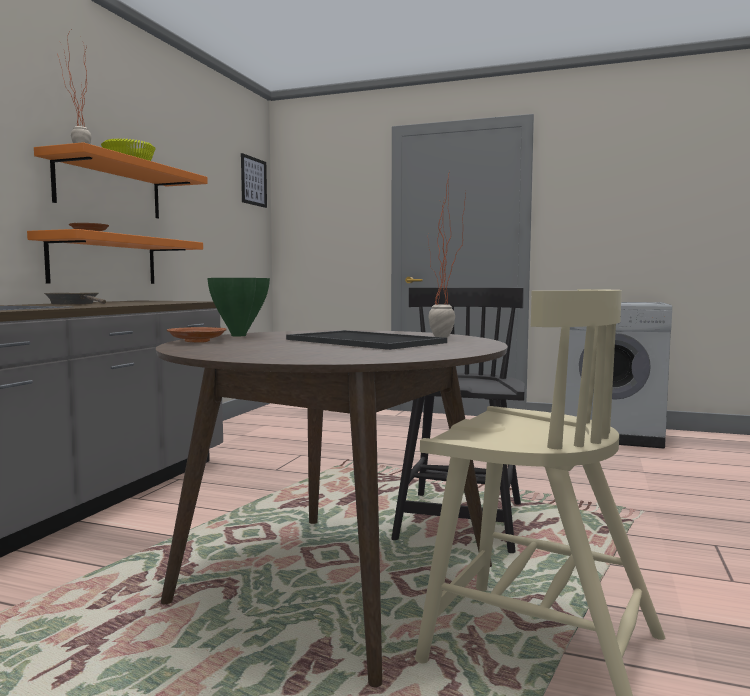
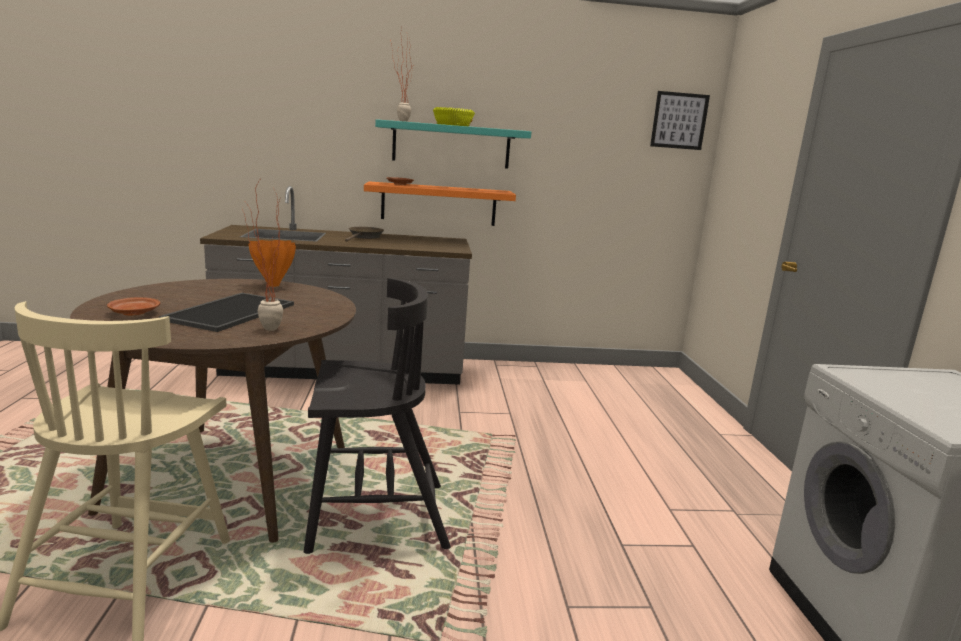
camera: 65 degrees right, 10 degrees up
(109, 188) = (451, 145): orange shelf -> turquoise shelf
(196, 341) = (222, 282): brown plate -> brown plate (134, 313)
(239, 335) = (273, 285): green vase -> orange vase

